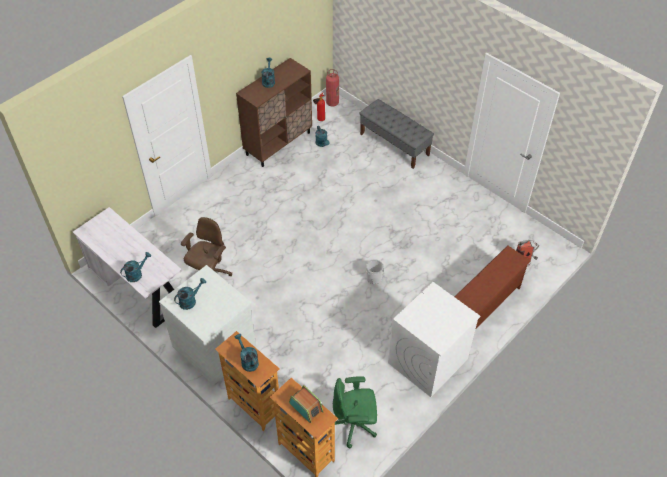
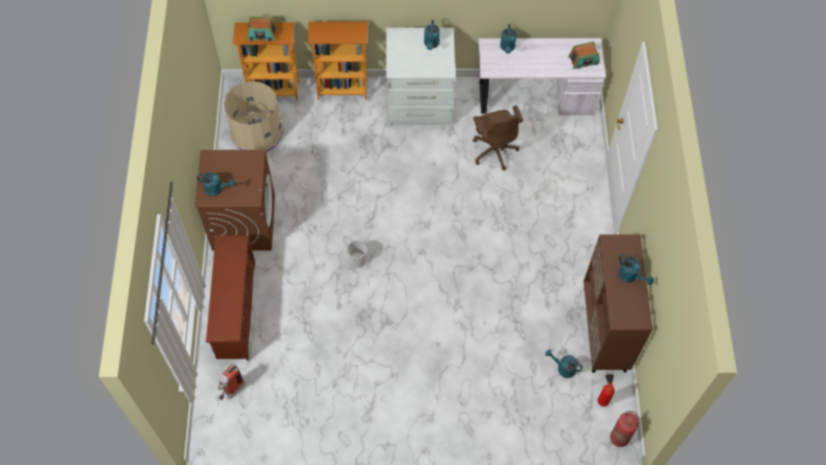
camera: 135 degrees right, 10 degrees up
(105, 226) = (584, 60): none -> radio
(248, 361) = (335, 31): turquoise watering can -> turquoise watering can (217, 189)
(354, 425) = (257, 132): green office chair -> beige trash can
(394, 144) = (491, 436): grey bench -> none
(427, 361) = (243, 222): white washing machine -> brown washing machine

